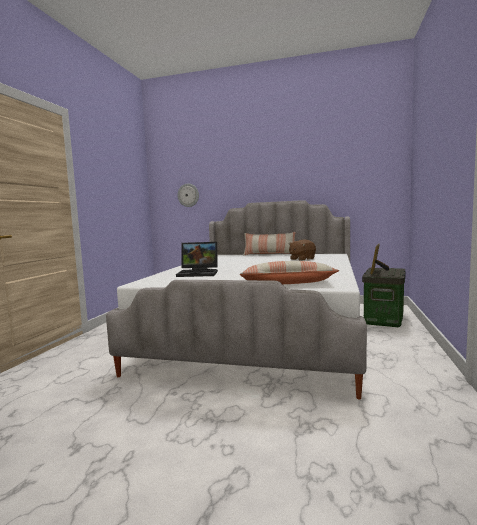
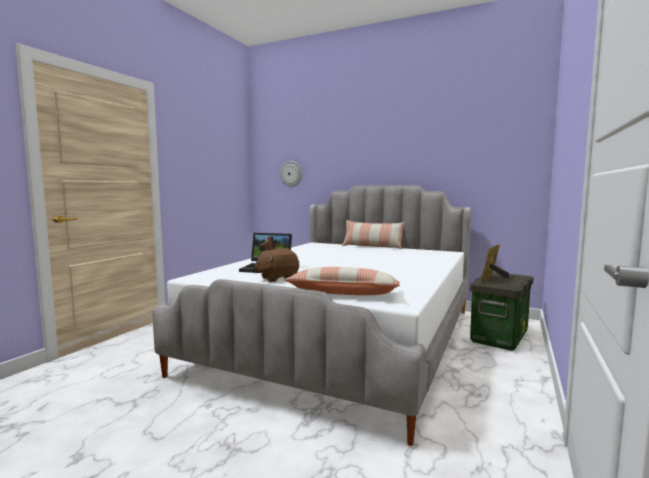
camera: 10 degrees right, 0 degrees up
(302, 259) = (401, 257): brown plush toy -> brown plush toy (277, 278)

